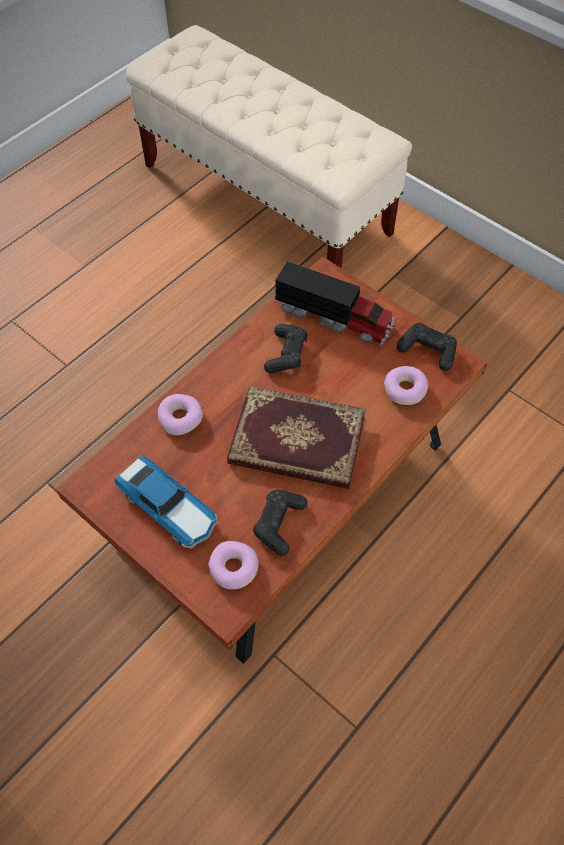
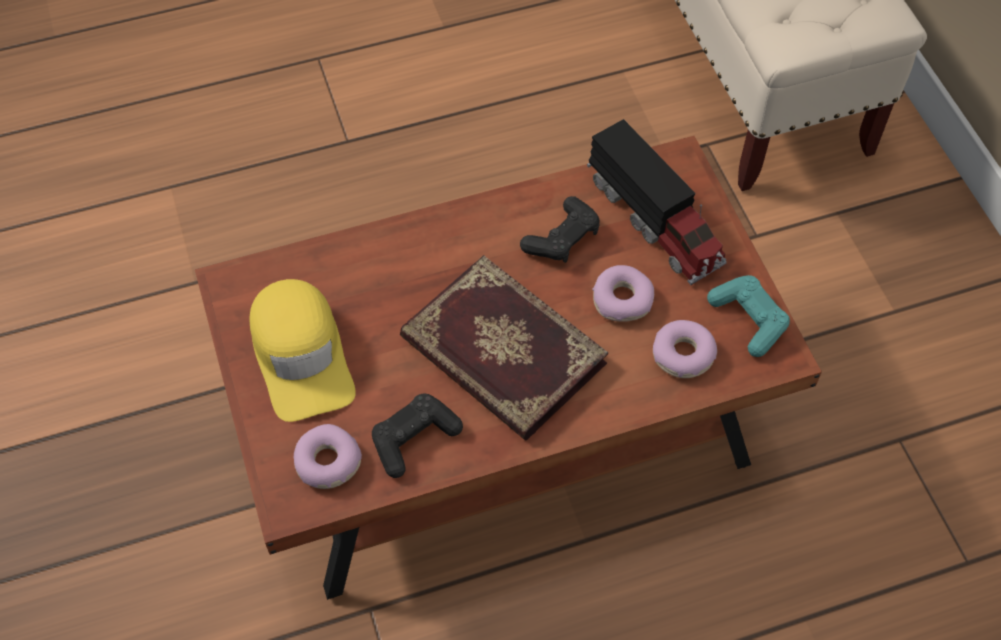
camera: 30 degrees right, 0 degrees up
(169, 508) = (301, 355): toy car -> yellow cap
(180, 418) = (383, 256): donut -> donut (622, 299)
(427, 351) = (748, 320): black game controller -> turquoise game controller

